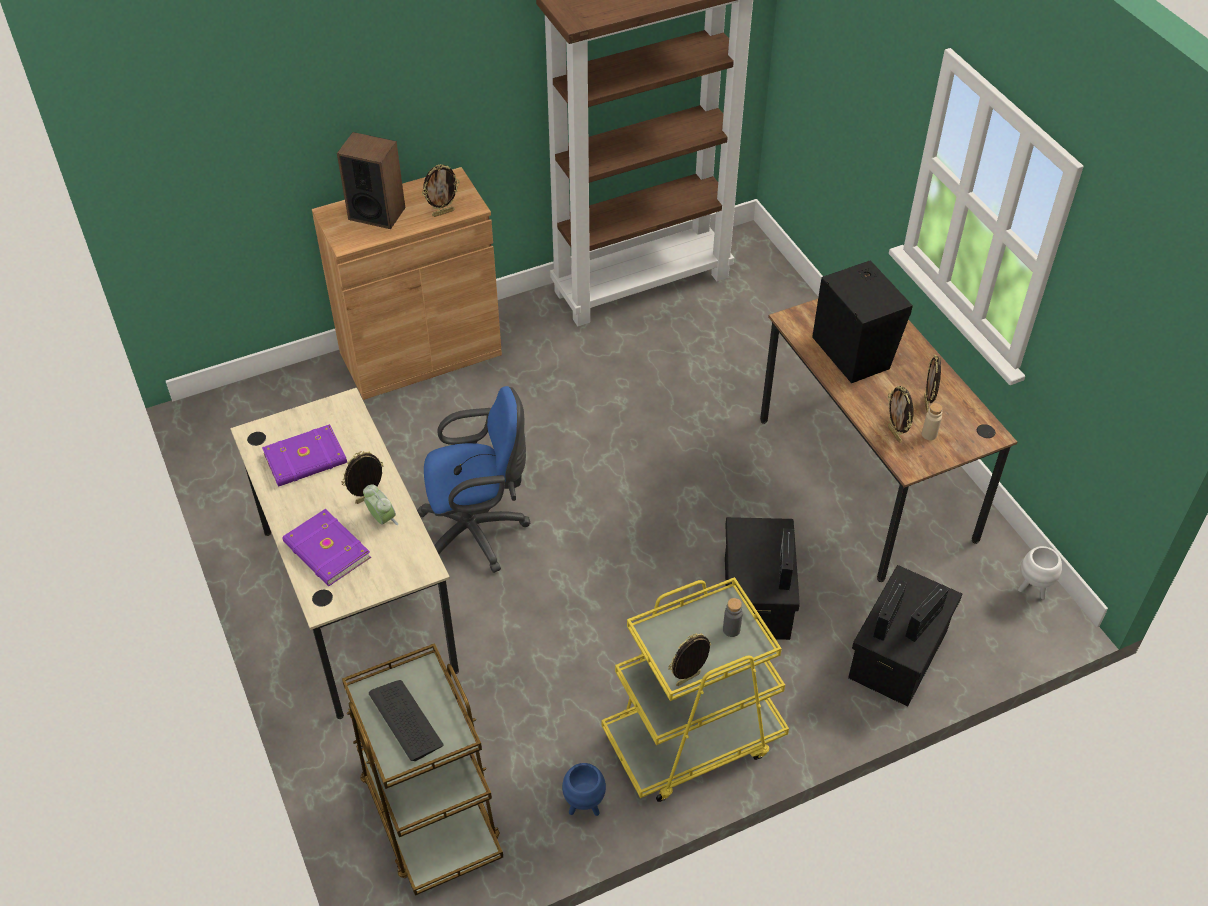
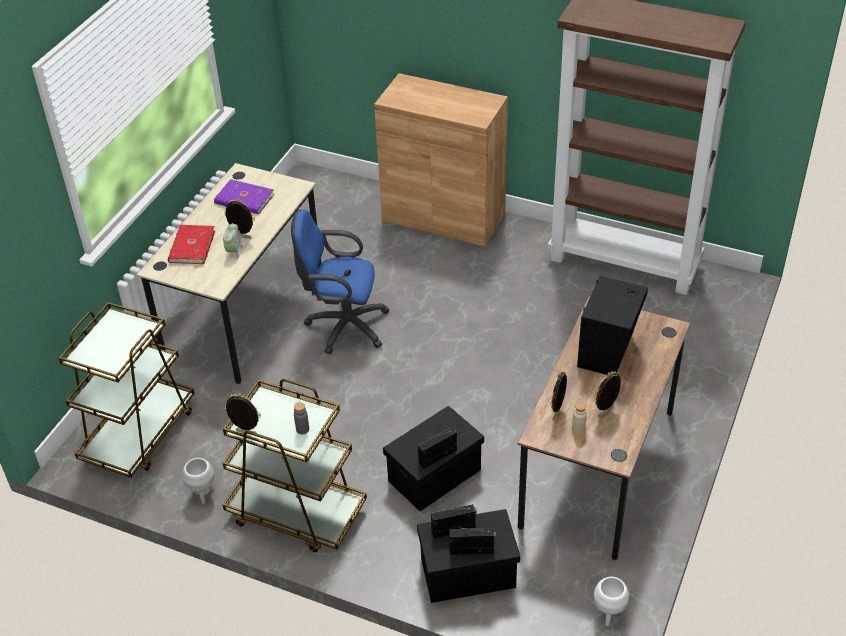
camera: 50 degrees right, 5 degrees down
(326, 551) = (191, 247): purple book -> red book
(377, 213) = (426, 94): speaker -> none
(406, 720) = (108, 343): keyboard -> none
(443, 213) = (459, 114): picture frame -> none
(478, 532) = (343, 326): blue office chair -> blue office chair turned 150 degrees clockwise
(584, 806) = (203, 494): blue planter -> white planter
(692, 740) = (296, 512): yellow cart -> brown cart

